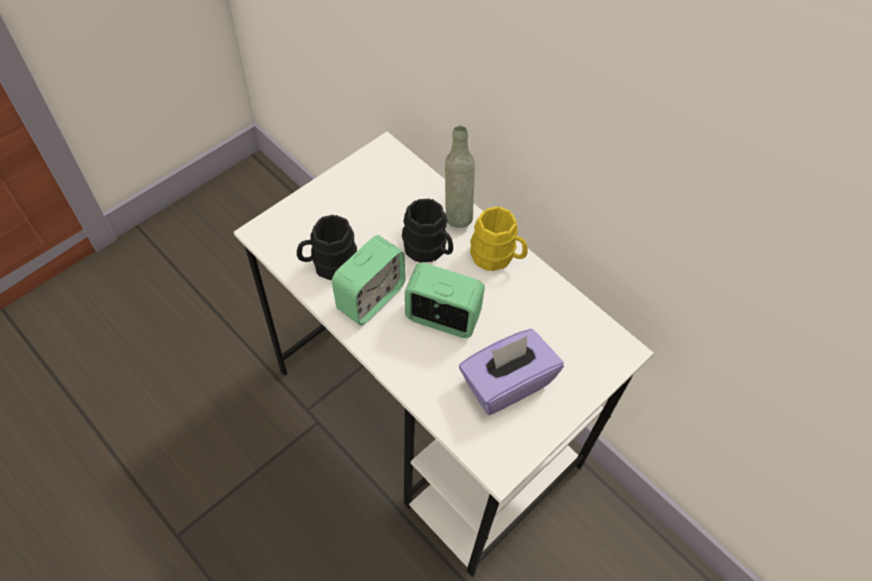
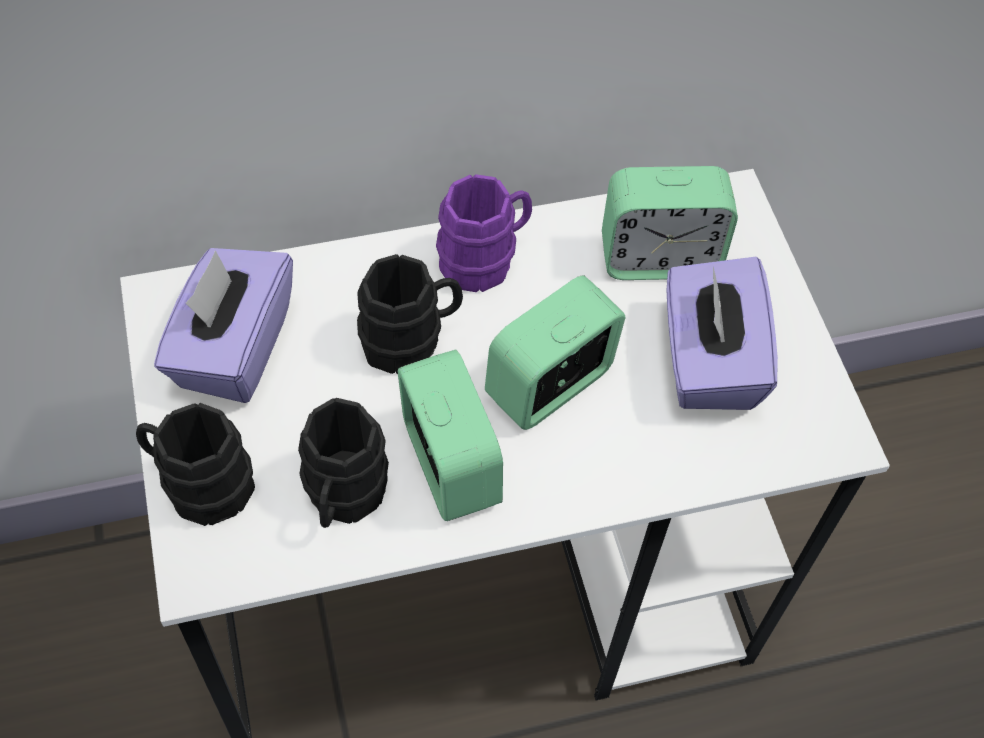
camera: 60 degrees left, 0 degrees up
(303, 211) = (199, 484): none -> black mug
(377, 187) = (232, 349): none -> purple tissue box
(456, 212) = (365, 266): grey bottle -> none
(497, 257) = (485, 258): yellow mug -> purple mug
(555, 332) = (659, 257): none -> alarm clock

